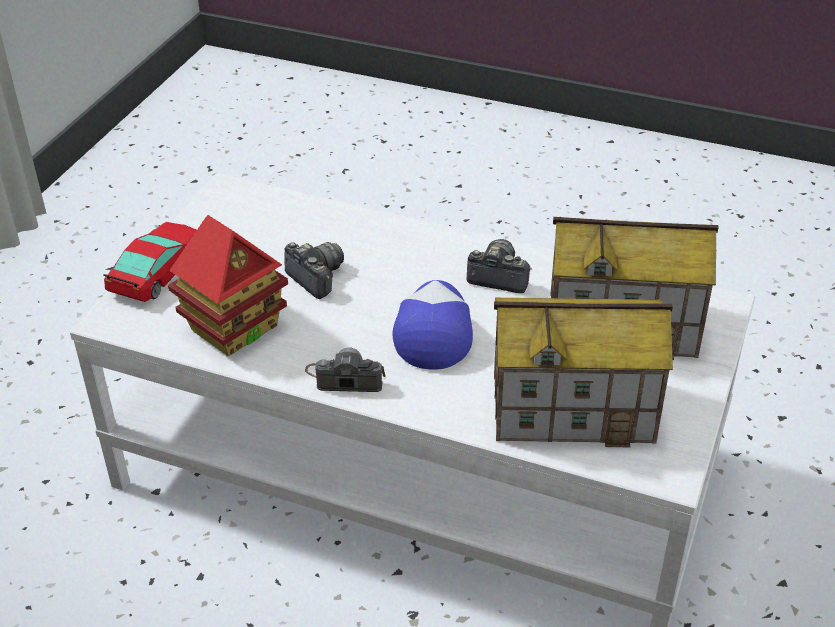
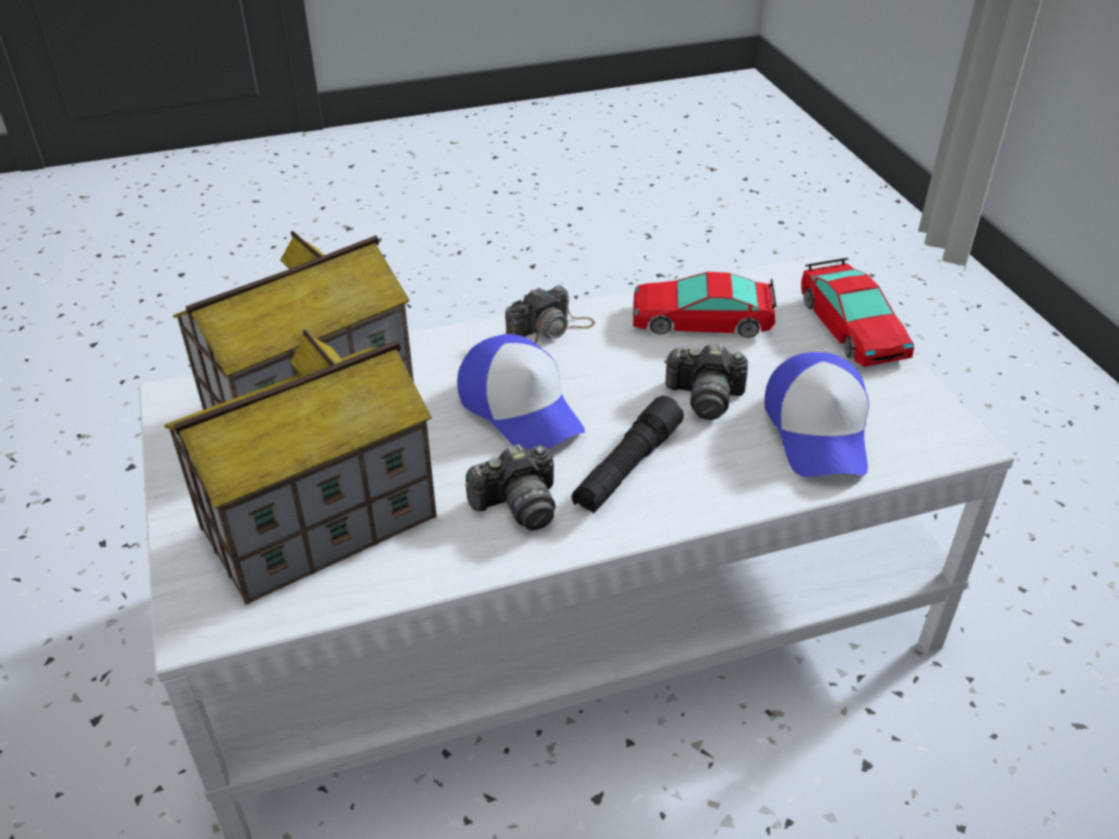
camera: 140 degrees right, 0 degrees up
(234, 327) = (701, 319): toy house -> toy car
(285, 229) = (818, 430): none -> cap
(415, 265) = (627, 467): none -> black flashlight

